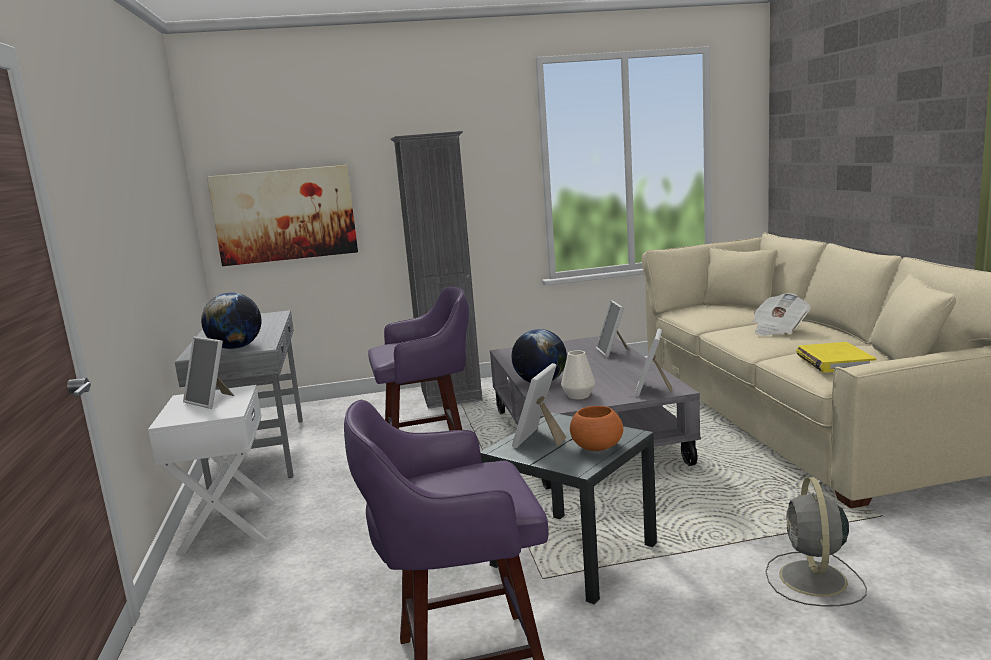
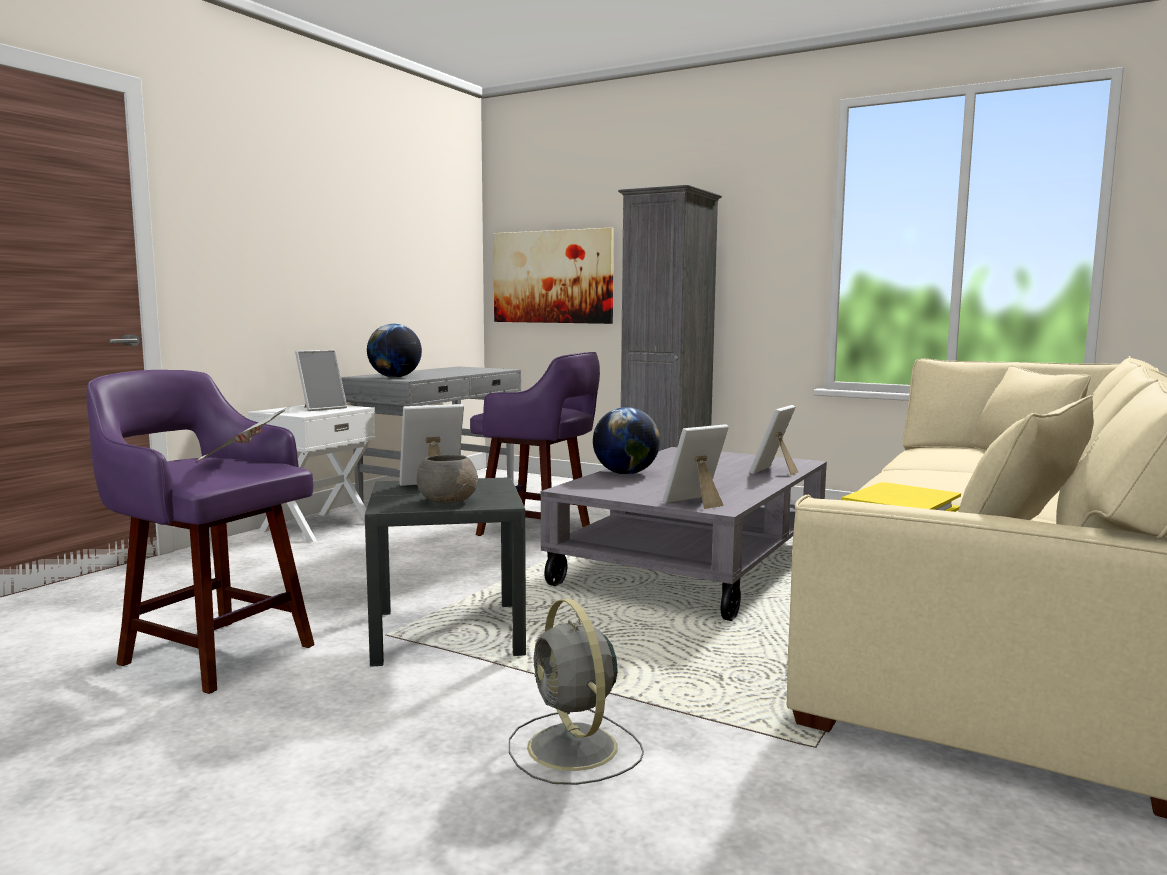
camera: 40 degrees right, 5 degrees down
(211, 401) = (321, 408): picture frame -> picture frame turned 120 degrees counterclockwise
(578, 396) = (619, 488): white vase -> none
(596, 447) = (447, 501): orange bowl -> grey bowl
(778, 330) = (963, 478): newspaper -> newspaper (242, 461)
(813, 580) = (574, 749): grey fan -> grey fan turned 75 degrees counterclockwise

